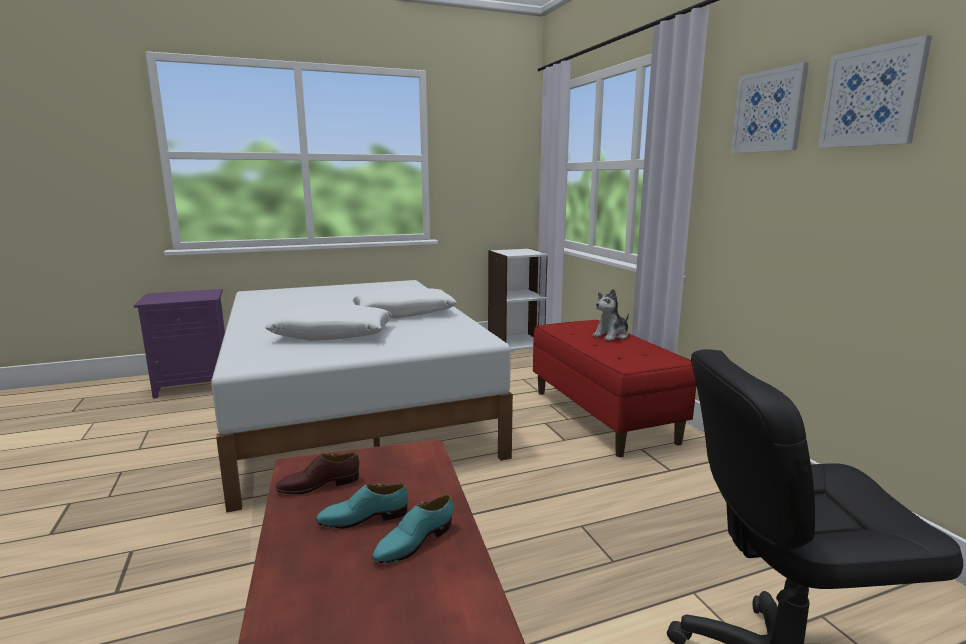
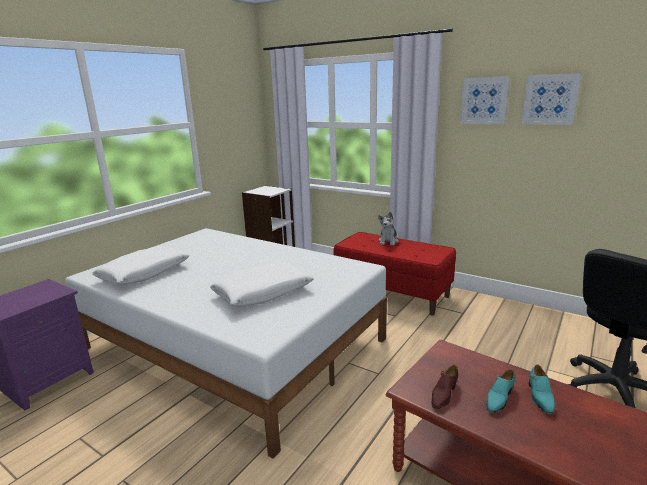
camera: 35 degrees left, 5 degrees up
(404, 313) = (270, 260): white pillow -> white pillow (144, 273)

